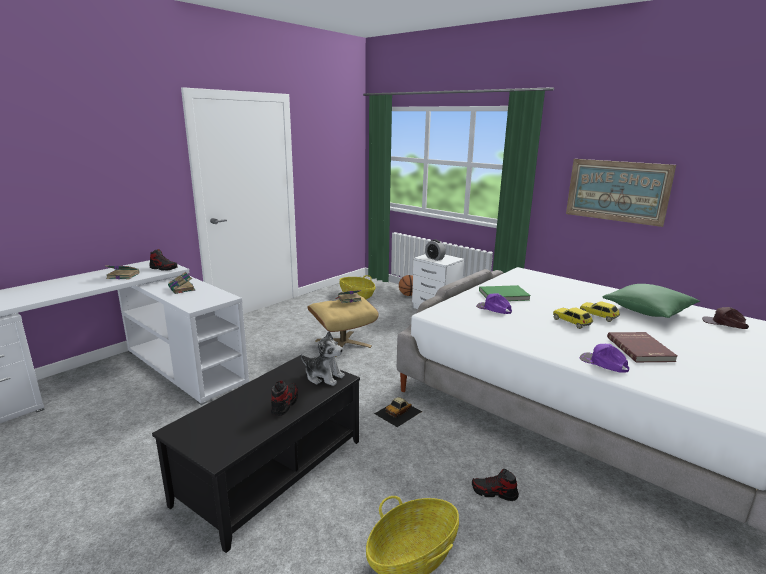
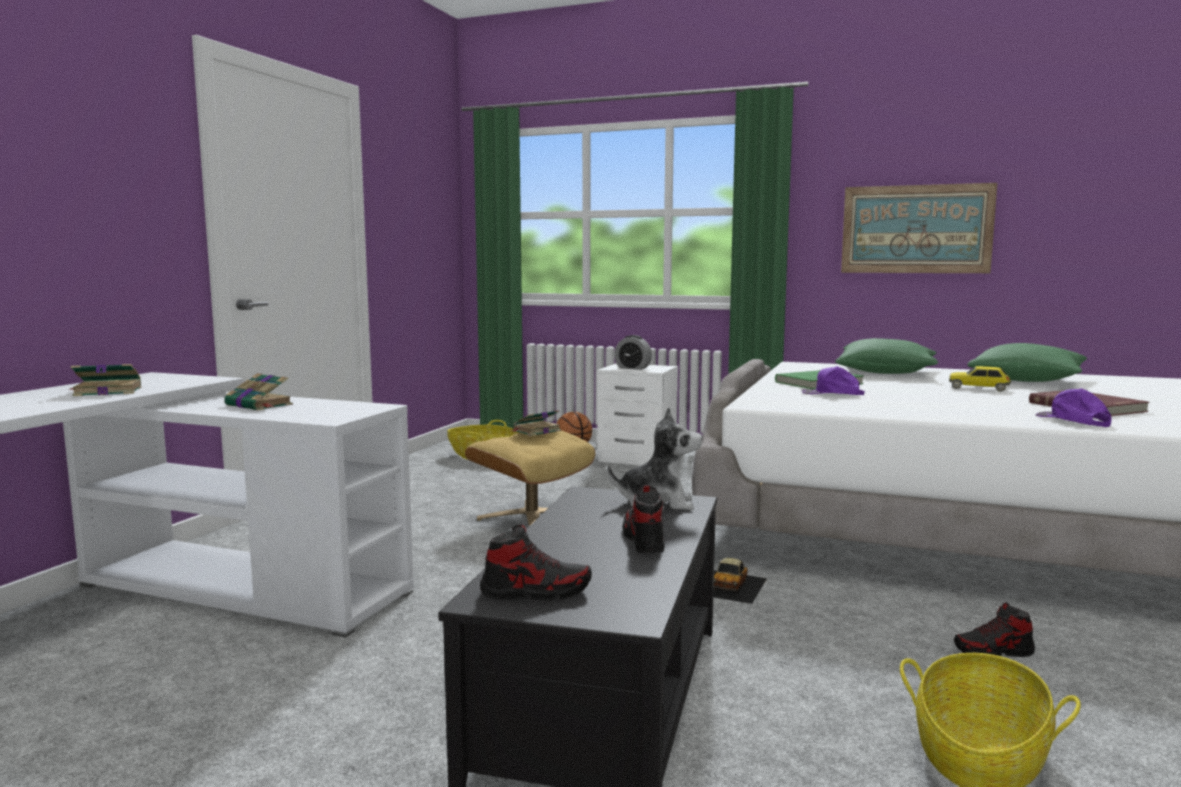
camera: 20 degrees left, 10 degrees down
(163, 268) = (185, 380): shoe -> shoe (536, 592)
(565, 288) = (886, 372): none -> green pillow
(572, 322) = (958, 395): toy car -> none
(603, 363) = (1073, 421): purple cap -> purple cap turned 45 degrees clockwise
(724, 324) = (1129, 382): brown cap -> none

